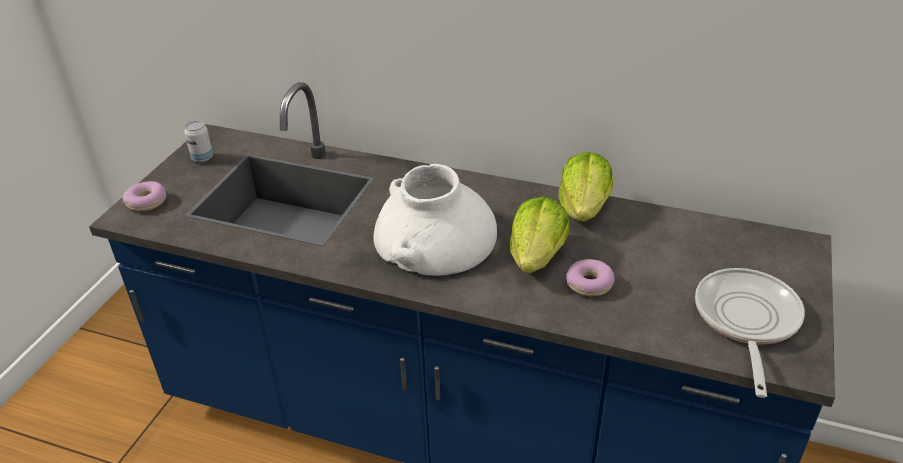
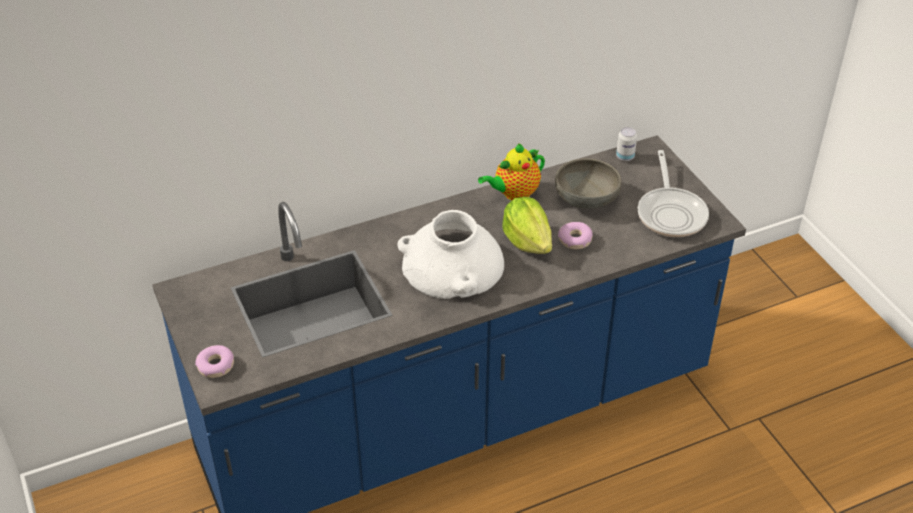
camera: 45 degrees left, 5 degrees up
(202, 158) = (200, 311): can -> can (625, 157)
(584, 208) = (514, 194): lettuce -> teapot
(657, 252) = (586, 198): none -> grey bowl
(746, 321) = (671, 213): frying pan -> frying pan turned 150 degrees counterclockwise

